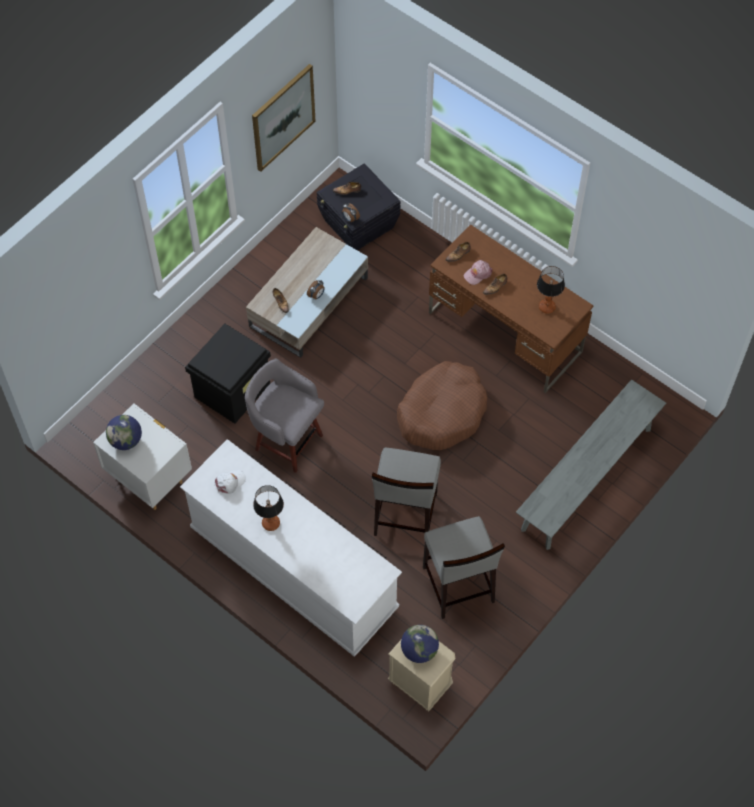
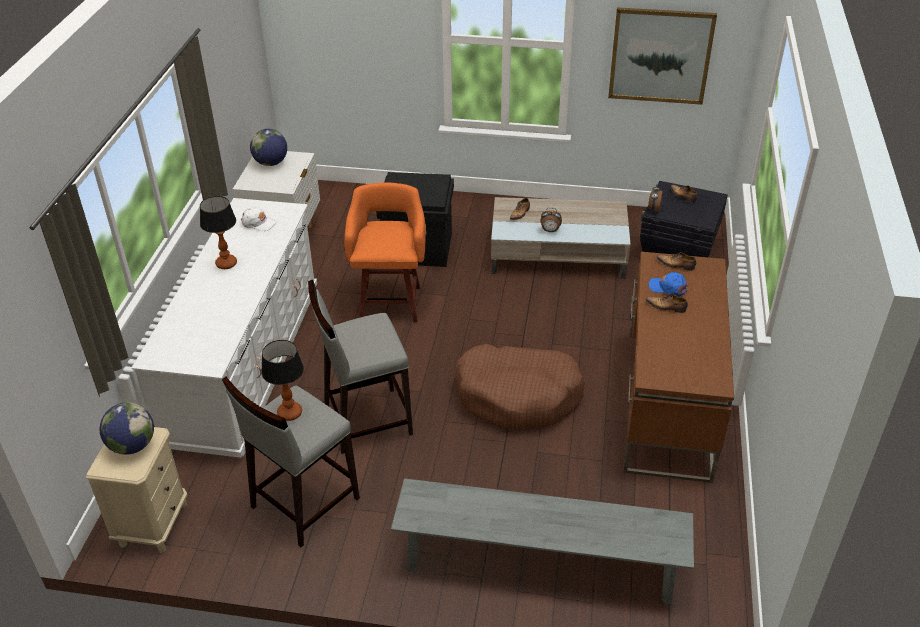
camera: 60 degrees right, 20 degrees down
(286, 441) = (390, 302): grey stool -> orange stool
(477, 274) = (668, 288): pink cap -> blue cap
(546, 307) = (685, 358): table lamp -> table lamp (289, 412)

